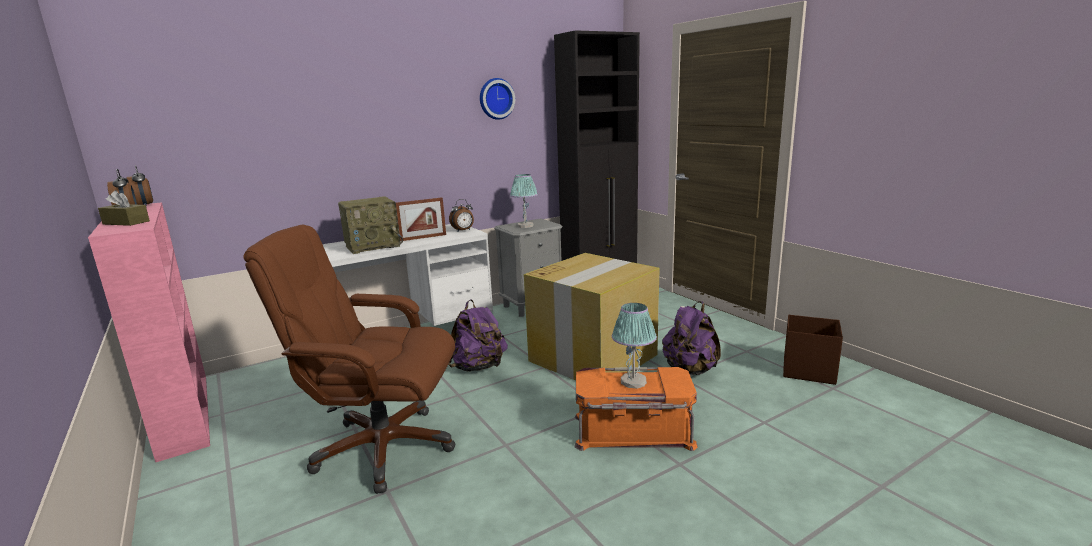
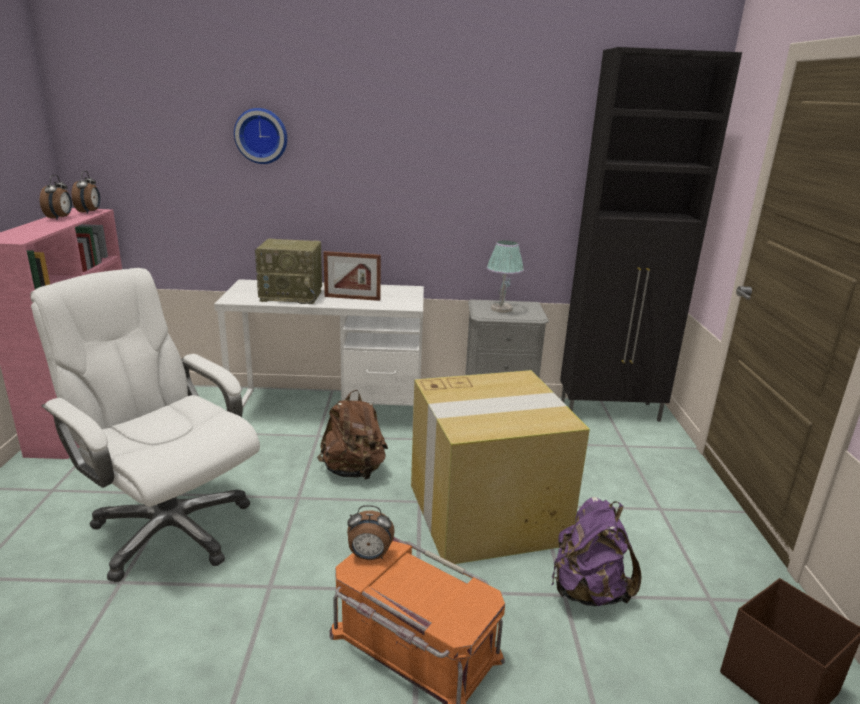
camera: 30 degrees right, 5 degrees up
(126, 222) = (29, 230): brown tissue box -> none
(382, 448) = (170, 529): brown office chair -> white office chair
(463, 230) = (405, 300): alarm clock -> alarm clock (369, 556)
(479, 367) = (354, 471): purple backpack -> brown backpack
(496, 99) = (498, 135): wall clock -> wall clock (261, 136)
(633, 382) = (419, 585): table lamp -> none

